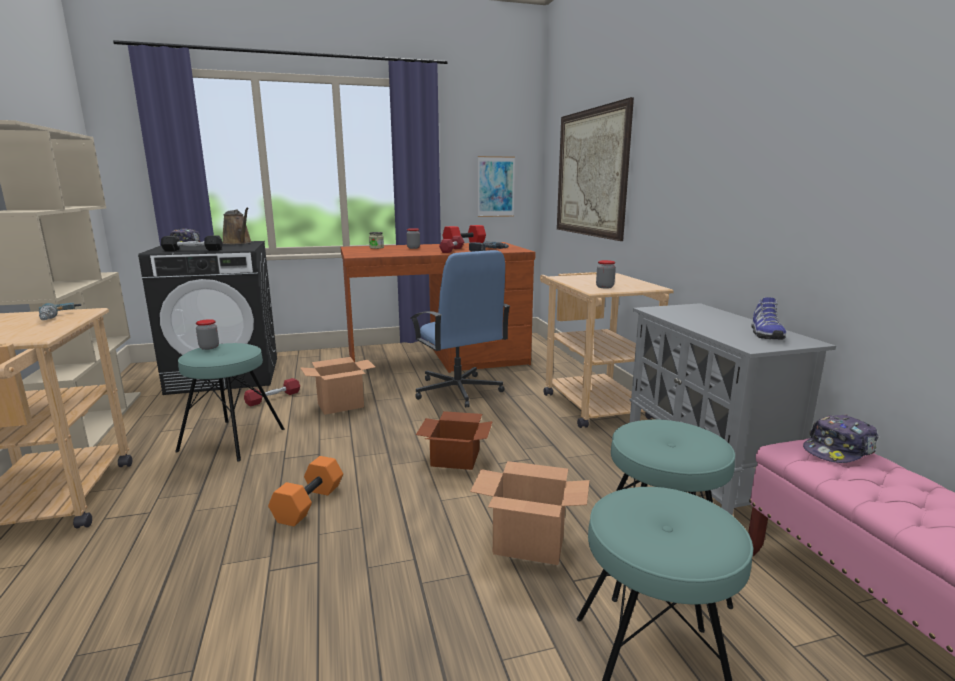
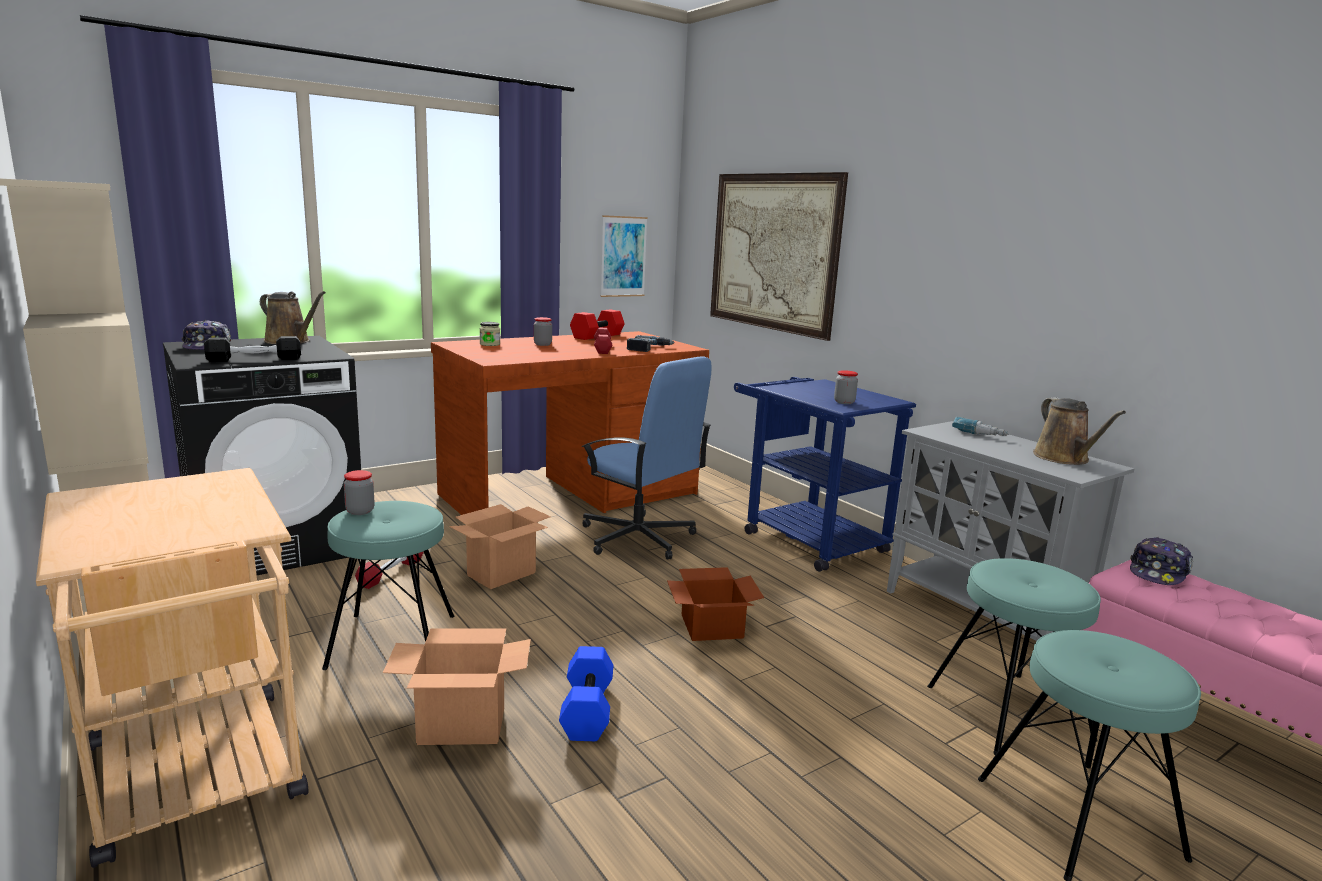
camera: 20 degrees left, 0 degrees up
(61, 318) = (217, 490): power drill -> power drill (980, 432)
(308, 503) = (585, 709): orange dumbbell -> blue dumbbell
(527, 545) = (873, 714): cardboard box -> cardboard box (460, 727)
(591, 402) = (805, 538): beige cart -> blue cart
(765, 334) = (1064, 458): shoe -> brown watering can

